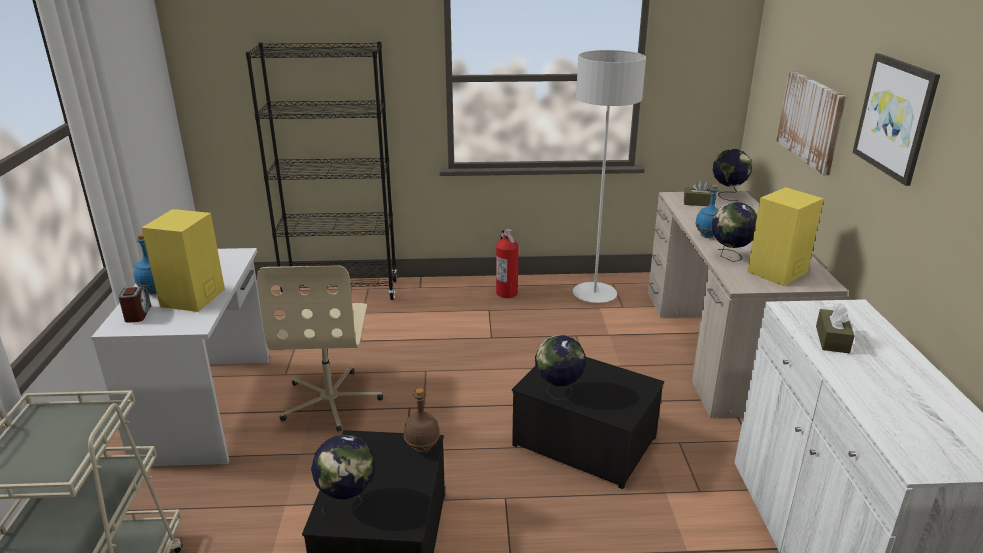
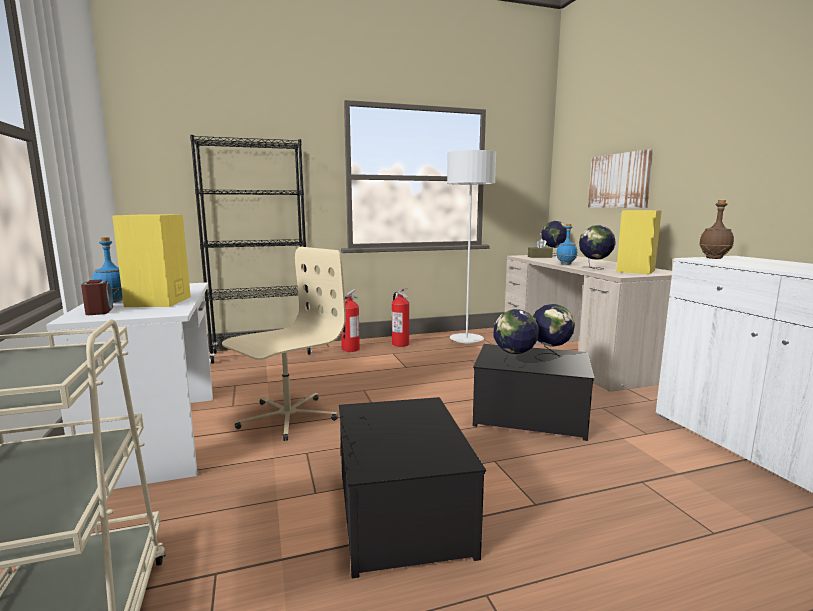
camera: 15 degrees left, 15 degrees down
(331, 400) = (287, 417): beige office chair -> beige office chair turned 120 degrees counterclockwise
(348, 503) = (383, 452): globe -> globe (550, 356)
(423, 448) = (427, 406): brown bottle -> brown bottle (714, 258)
(442, 296) = (350, 349): none -> fire extinguisher
(832, 339) = (751, 263): brown tissue box -> none
(895, 117) = (710, 139): picture -> none

